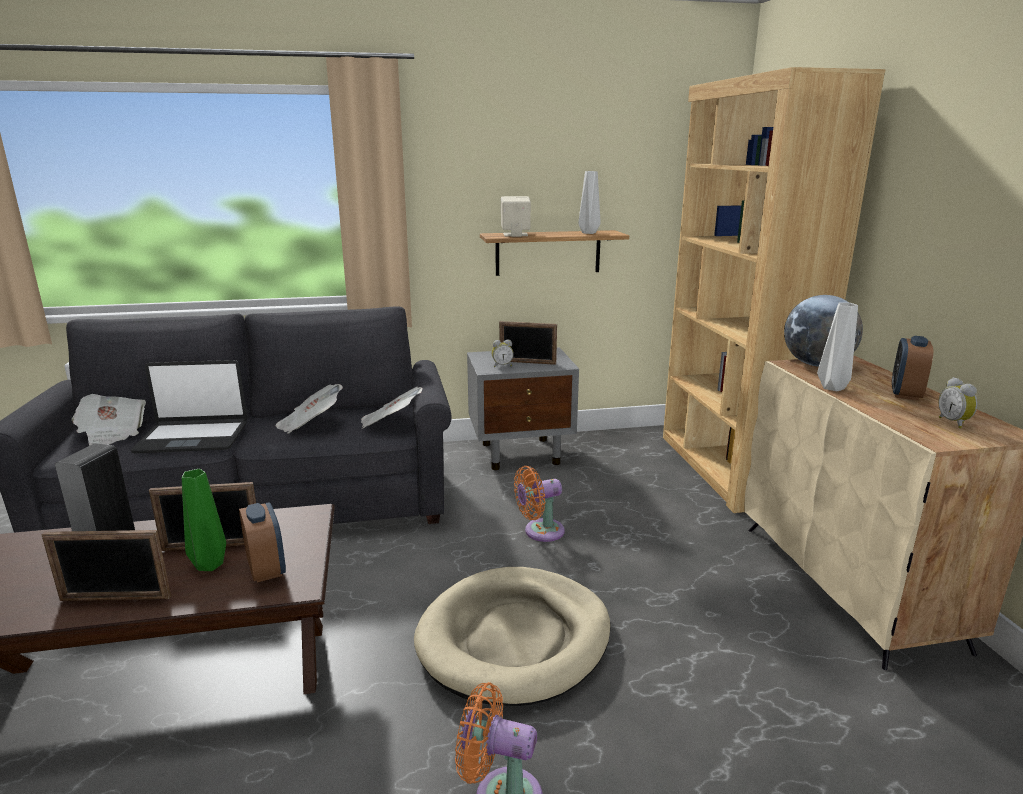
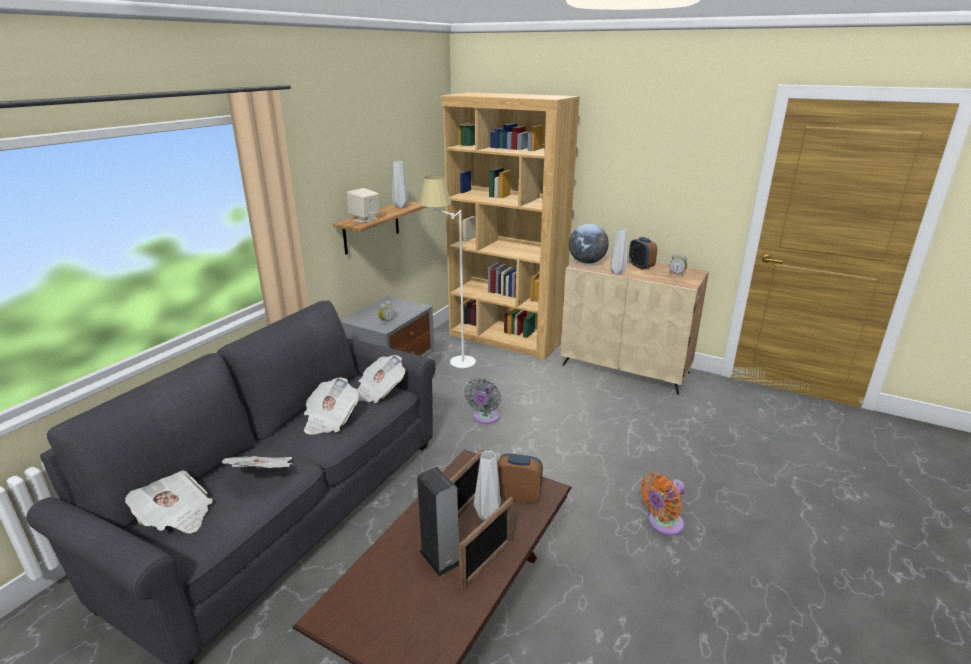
camera: 50 degrees left, 5 degrees up
(193, 437) = (264, 475): laptop -> newspaper
(209, 566) = (488, 516): green vase -> grey vase
(514, 639) = (565, 471): beige dog bed -> none
(527, 362) = (395, 313): picture frame -> none
(540, 531) = (485, 418): orange fan -> grey fan
(612, 462) = (450, 362): none -> white floor lamp

